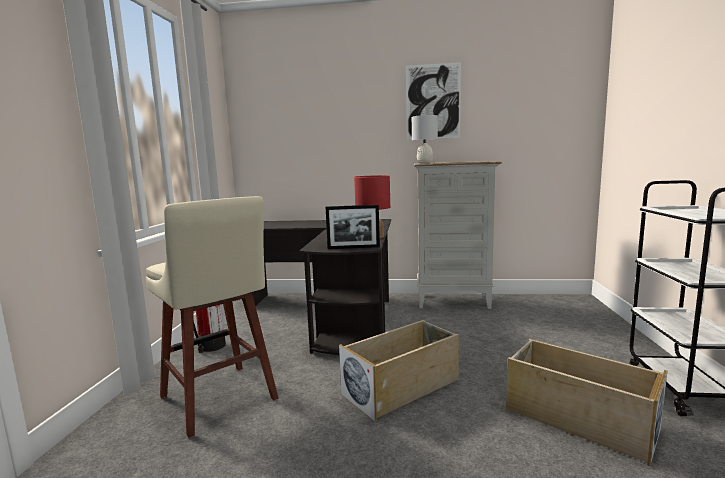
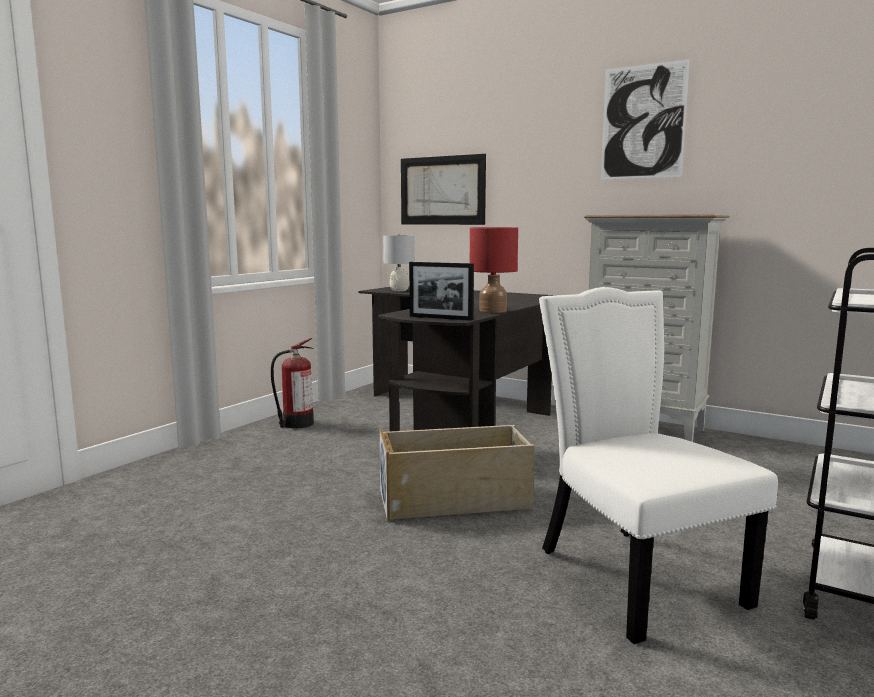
camera: 25 degrees right, 0 degrees up
(219, 400) = (258, 469): beige stool -> none
(285, 148) = (442, 190): none -> picture
(424, 163) = (604, 214): grey table lamp -> grey table lamp (398, 291)
(578, 419) = (638, 581): beige storage box -> white chair

